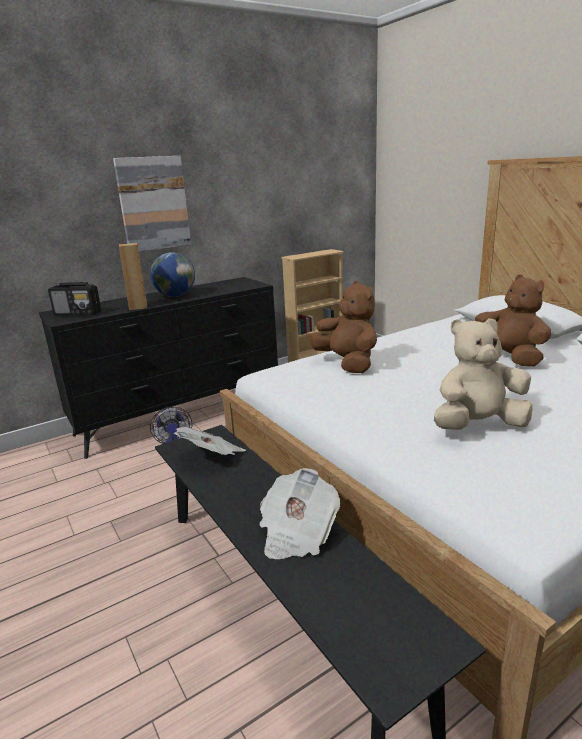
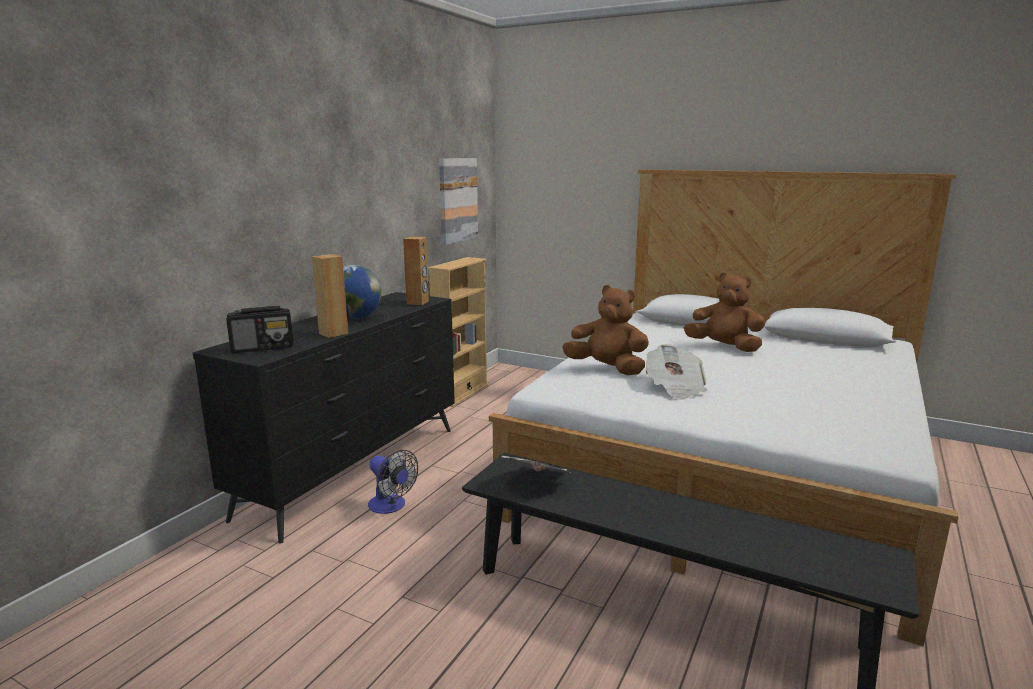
camera: 30 degrees left, 5 degrees down
(153, 204) = (313, 206): picture -> picture (457, 200)
(241, 287) = (418, 302): none -> brown speaker
(297, 533) = (702, 520): newspaper -> newspaper (674, 388)
(478, 425) = (778, 400): beige plush toy -> none

